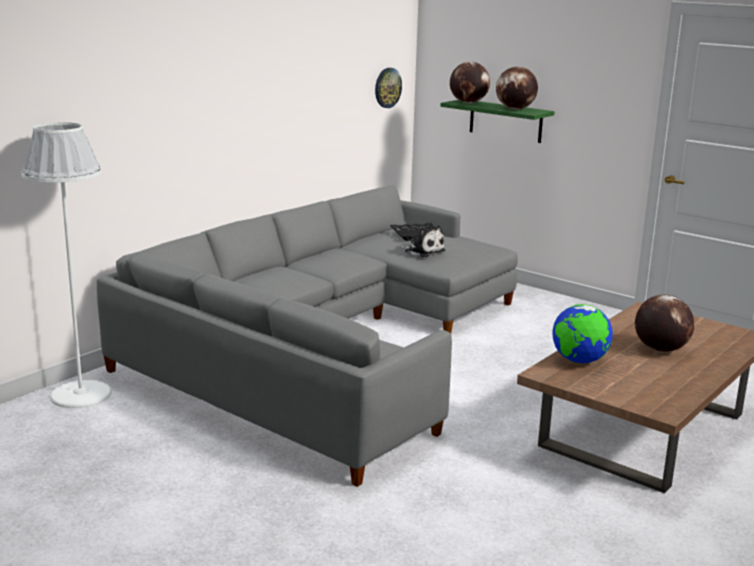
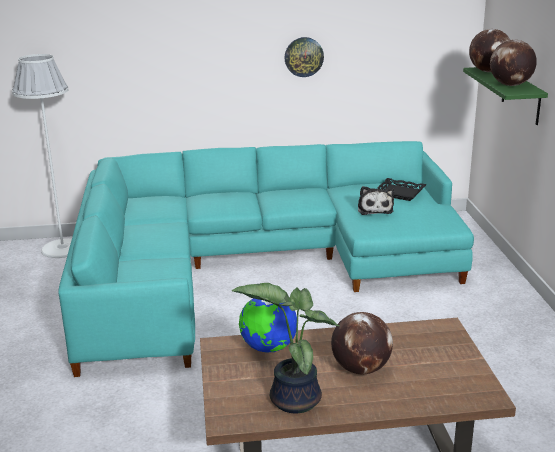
camera: 45 degrees right, 5 degrees up
(326, 345) = (253, 267): grey sofa -> turquoise sofa
(387, 87) = (436, 46): wall clock -> wall clock (304, 57)
(667, 382) = (292, 398): none -> potted plant

